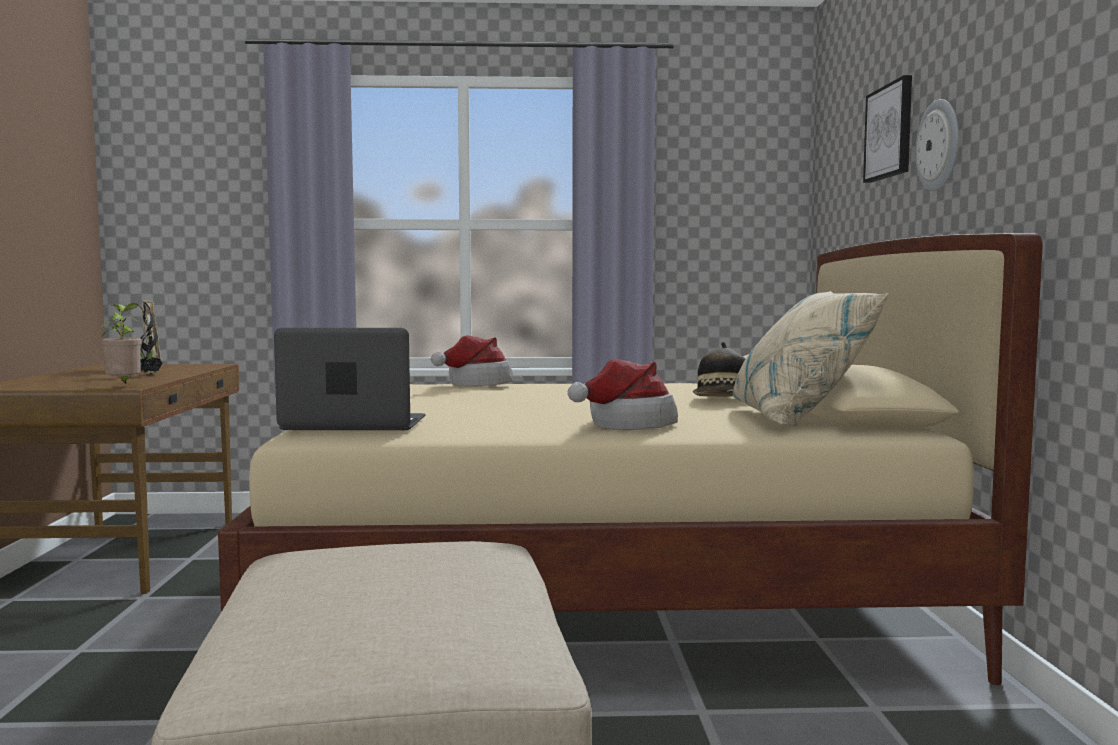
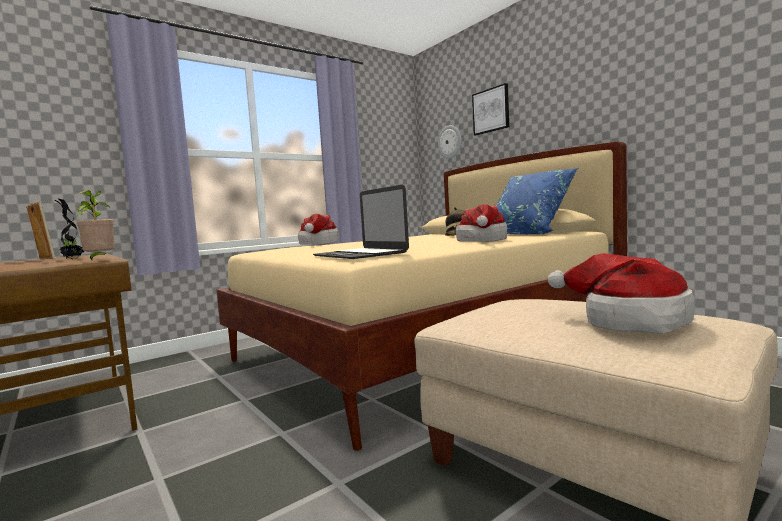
camera: 35 degrees left, 0 degrees up
(354, 424) = (359, 254): laptop -> laptop turned 90 degrees counterclockwise
(367, 615) = (628, 321): none -> hat
(800, 419) = (528, 234): beige pillow -> blue pillow
(939, 145) = (534, 113): wall clock -> wall clock (450, 142)

